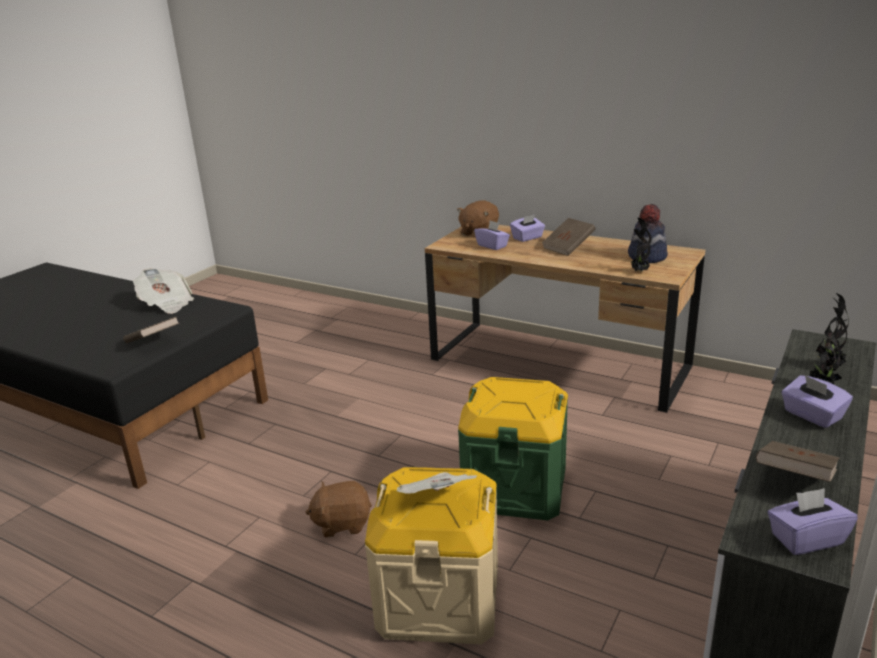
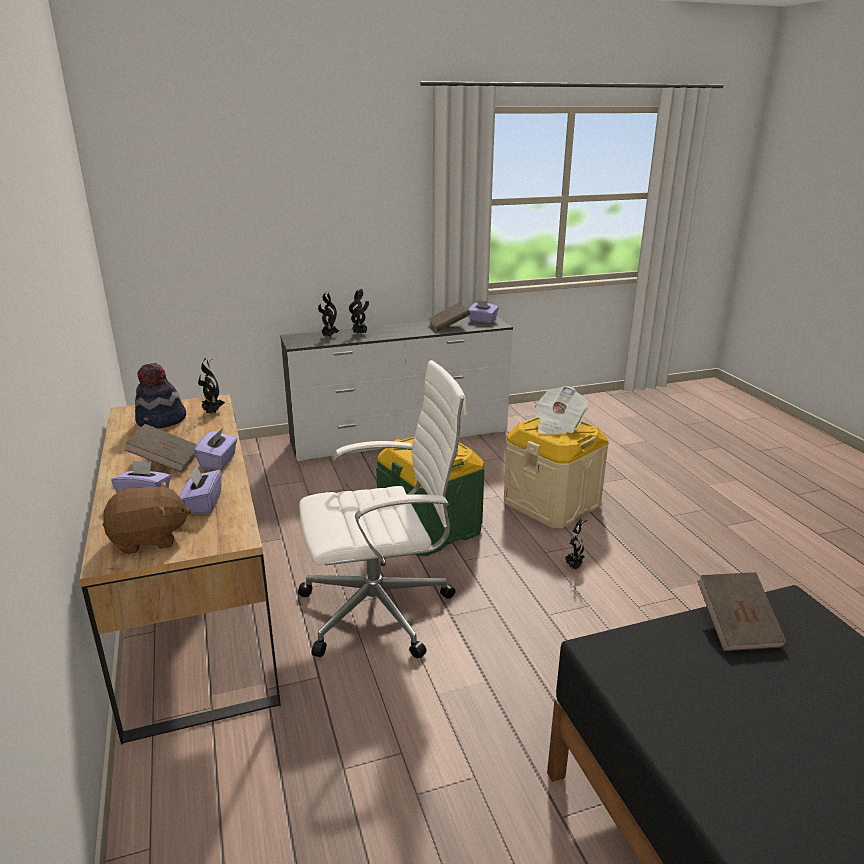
camera: 140 degrees left, 0 degrees up
(166, 304) = (706, 735): newspaper -> none
(342, 523) = (574, 567): brown plush toy -> potted plant
(450, 414) = (381, 610): none -> white office chair
(812, 415) = (391, 331): purple tissue box -> purple tissue box (218, 461)

